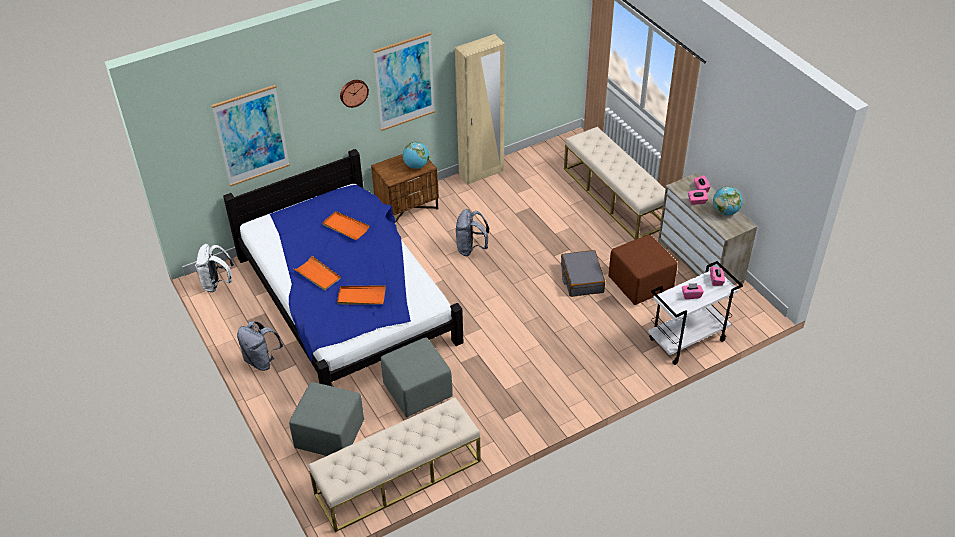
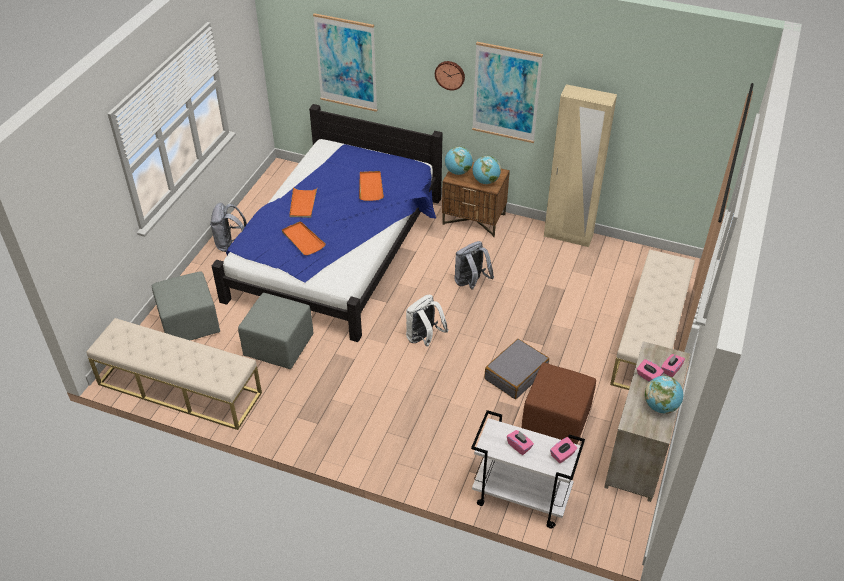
camera: 50 degrees right, 0 degrees up
(217, 284) = (283, 176): white backpack -> white backpack (424, 338)
(388, 173) = (458, 172): none -> globe

